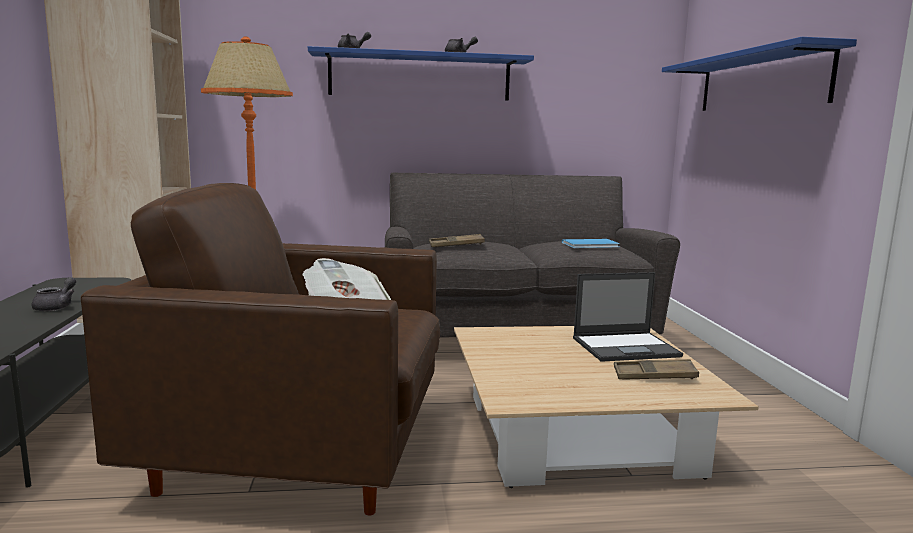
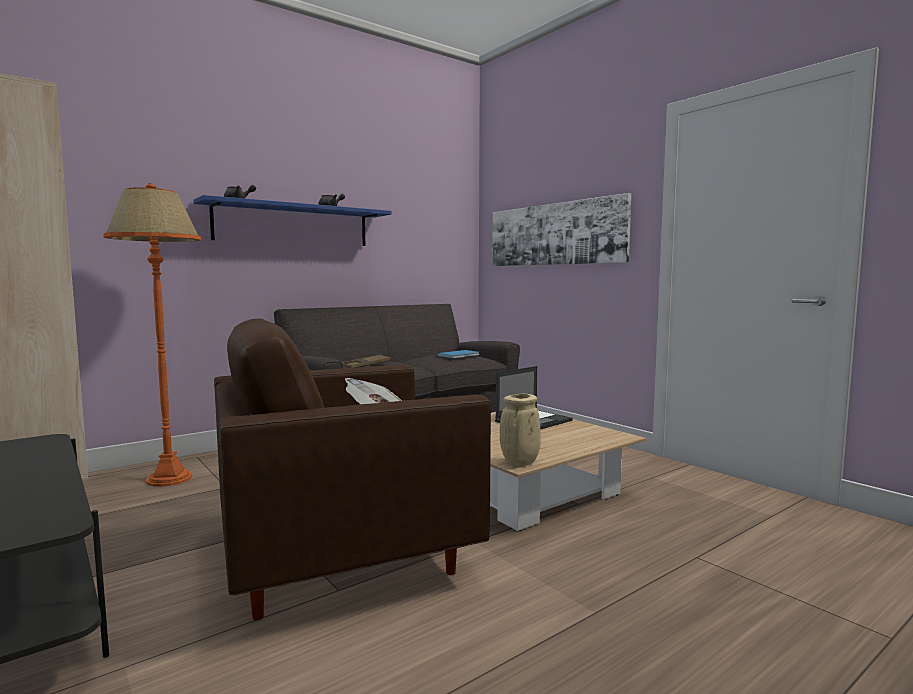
camera: 30 degrees left, 5 degrees down
(57, 307) = (40, 468): grey teapot -> none
(513, 400) = (519, 463): none -> beige vase
(654, 376) = (574, 433): brown tray -> none
(760, 82) = (554, 234): blue shelf -> picture

